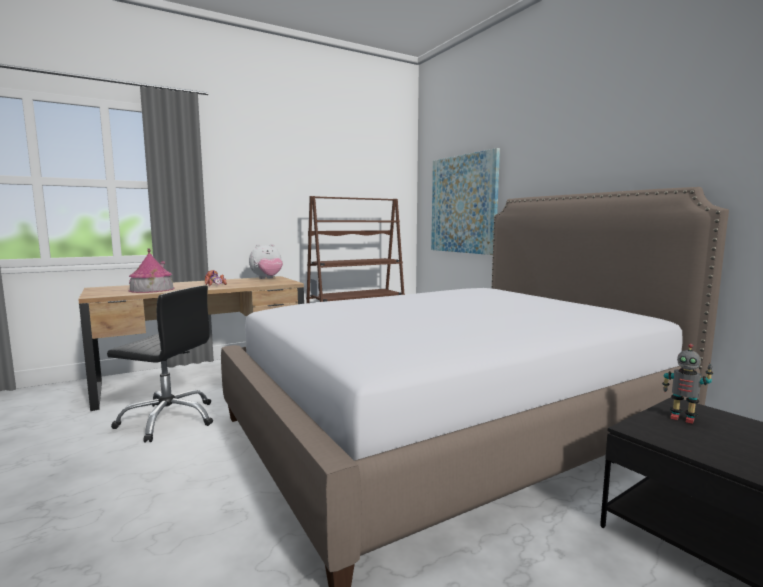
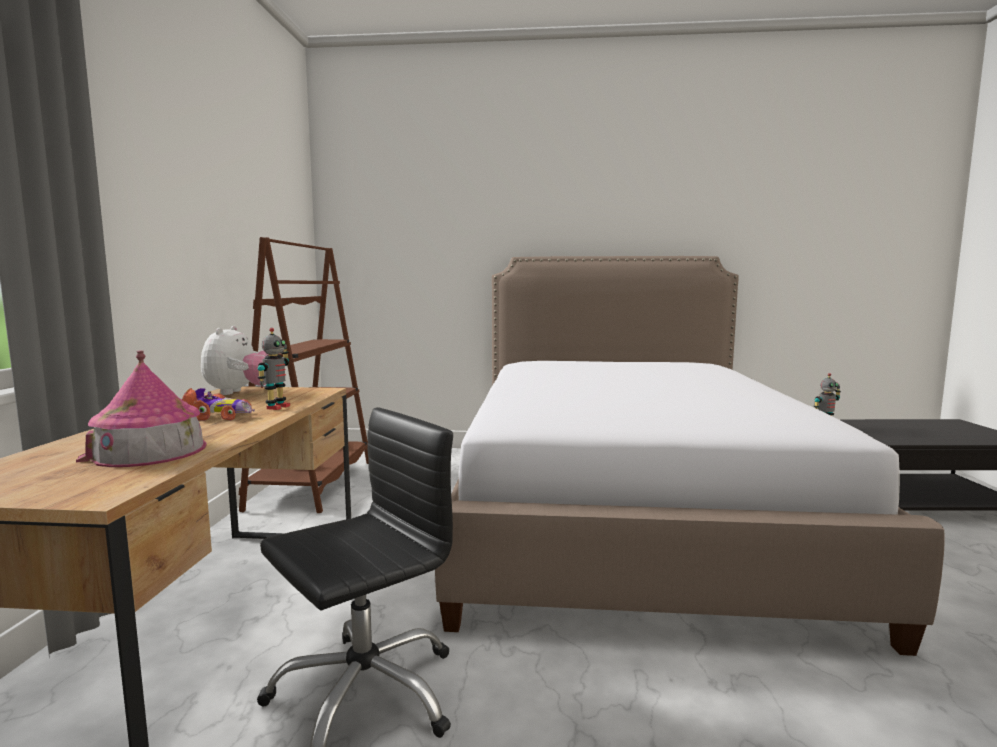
camera: 55 degrees left, 0 degrees up
(242, 285) = (276, 407): none -> toy robot
(463, 204) = (421, 260): picture -> none

